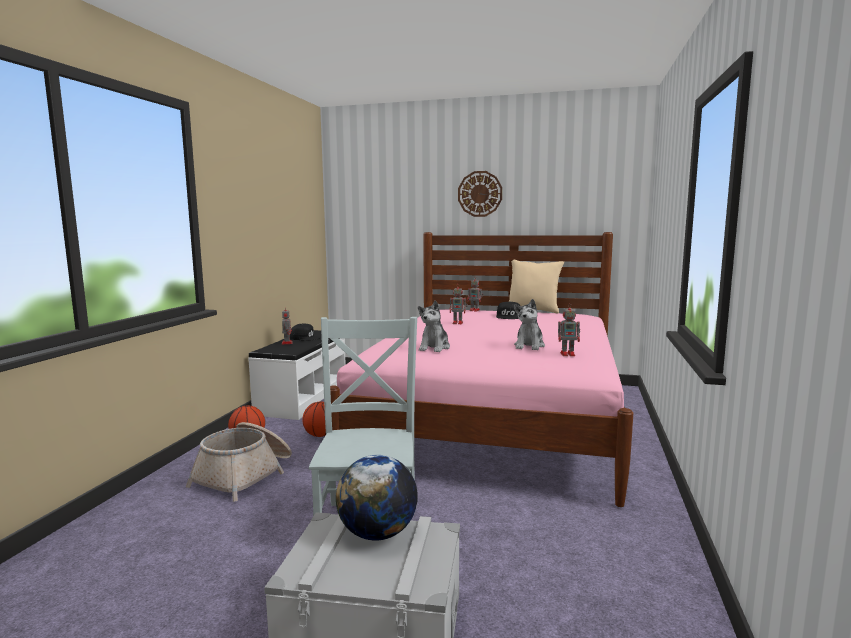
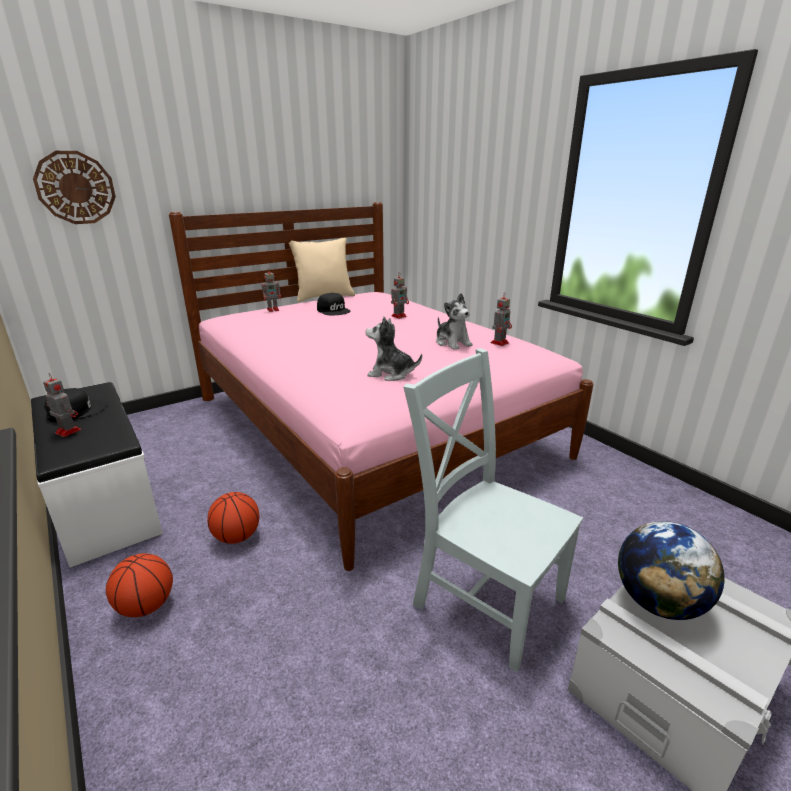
camera: 50 degrees left, 15 degrees up
(245, 475) = (254, 654): basket -> none
(434, 348) = (391, 374): plush toy -> plush toy turned 135 degrees clockwise
(458, 323) = (314, 332): toy robot -> toy robot (399, 316)
(480, 194) = (235, 155): wall clock -> wall clock (75, 188)

